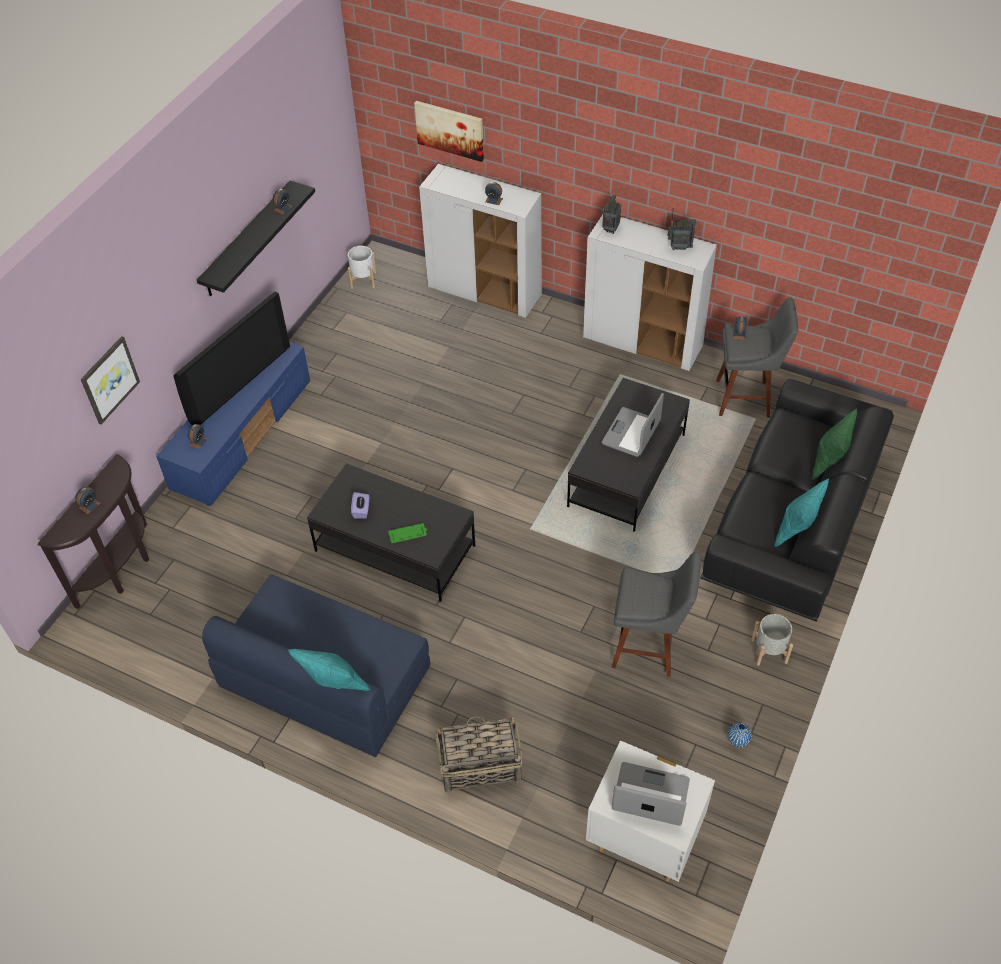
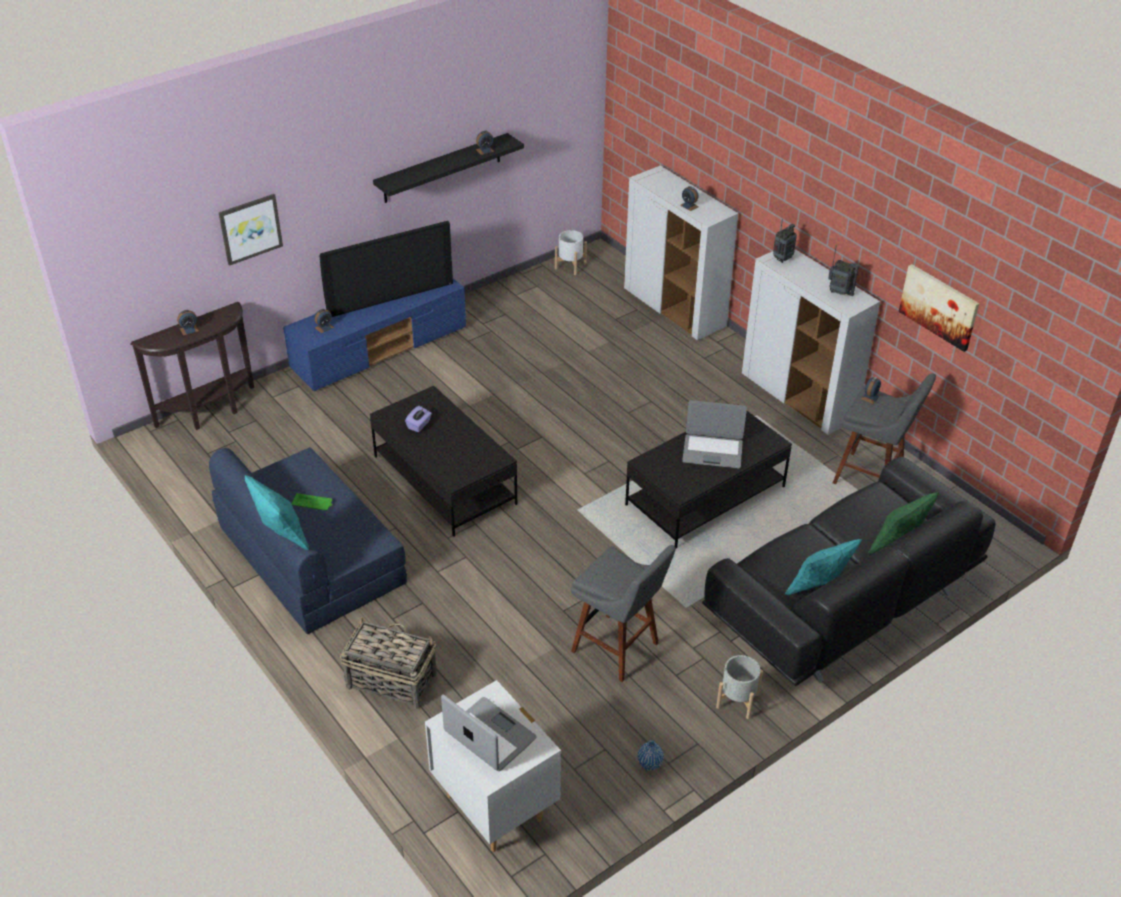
camera: 25 degrees right, 10 degrees down
(408, 535) = (445, 458): green tray -> green tray (313, 504)
(450, 130) = (674, 132): picture -> picture (939, 306)
(631, 433) = (712, 451): laptop -> laptop turned 135 degrees counterclockwise

